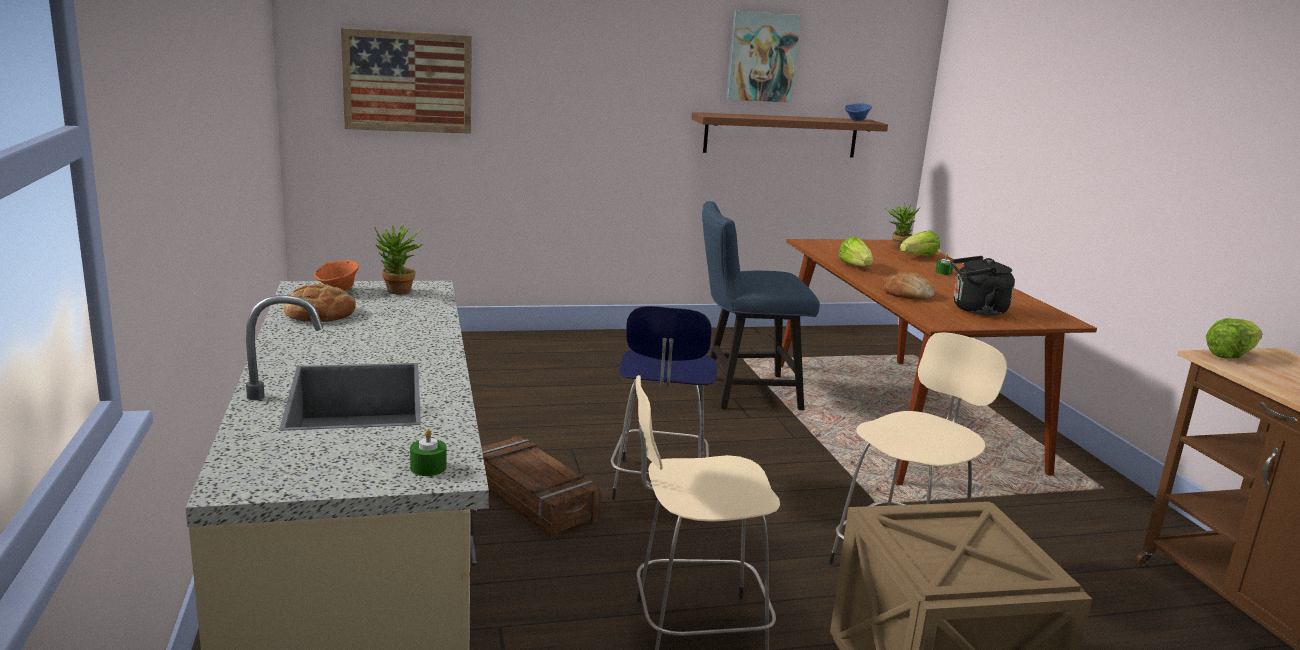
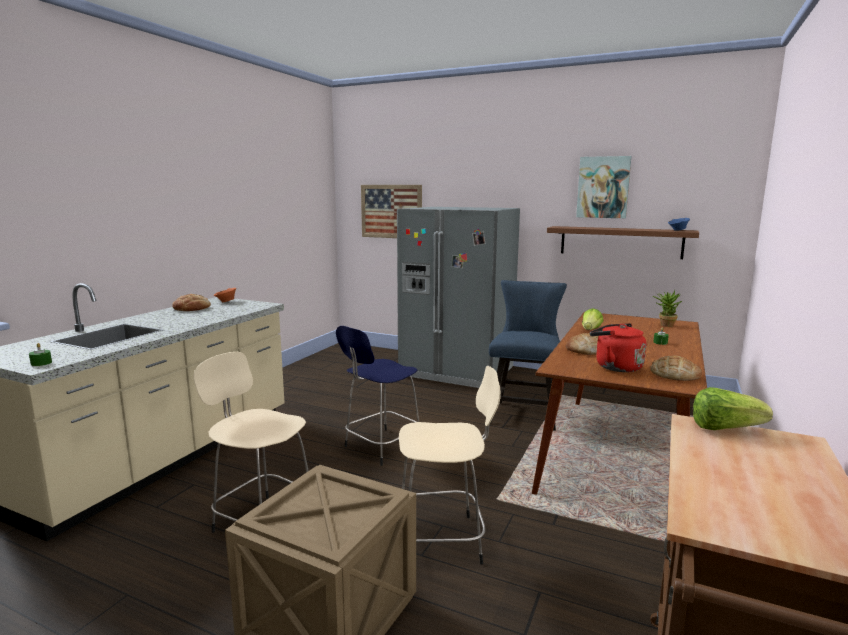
camera: 40 degrees right, 5 degrees down
(397, 292) = (245, 305): potted plant -> none
(533, 498) = (310, 434): crate -> none
(571, 352) = (457, 371): none -> grey fridge
(743, 392) = (524, 413): blue chair -> blue chair turned 75 degrees clockwise
(919, 257) = (667, 331): lettuce -> none
(975, 310) = (615, 367): black kettle -> red kettle
(1032, 309) = (674, 374): none -> bread

